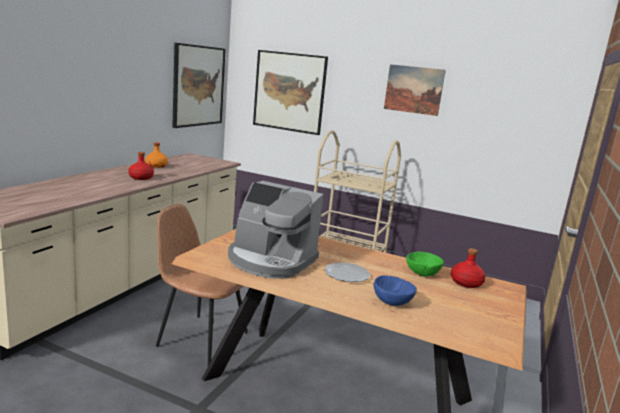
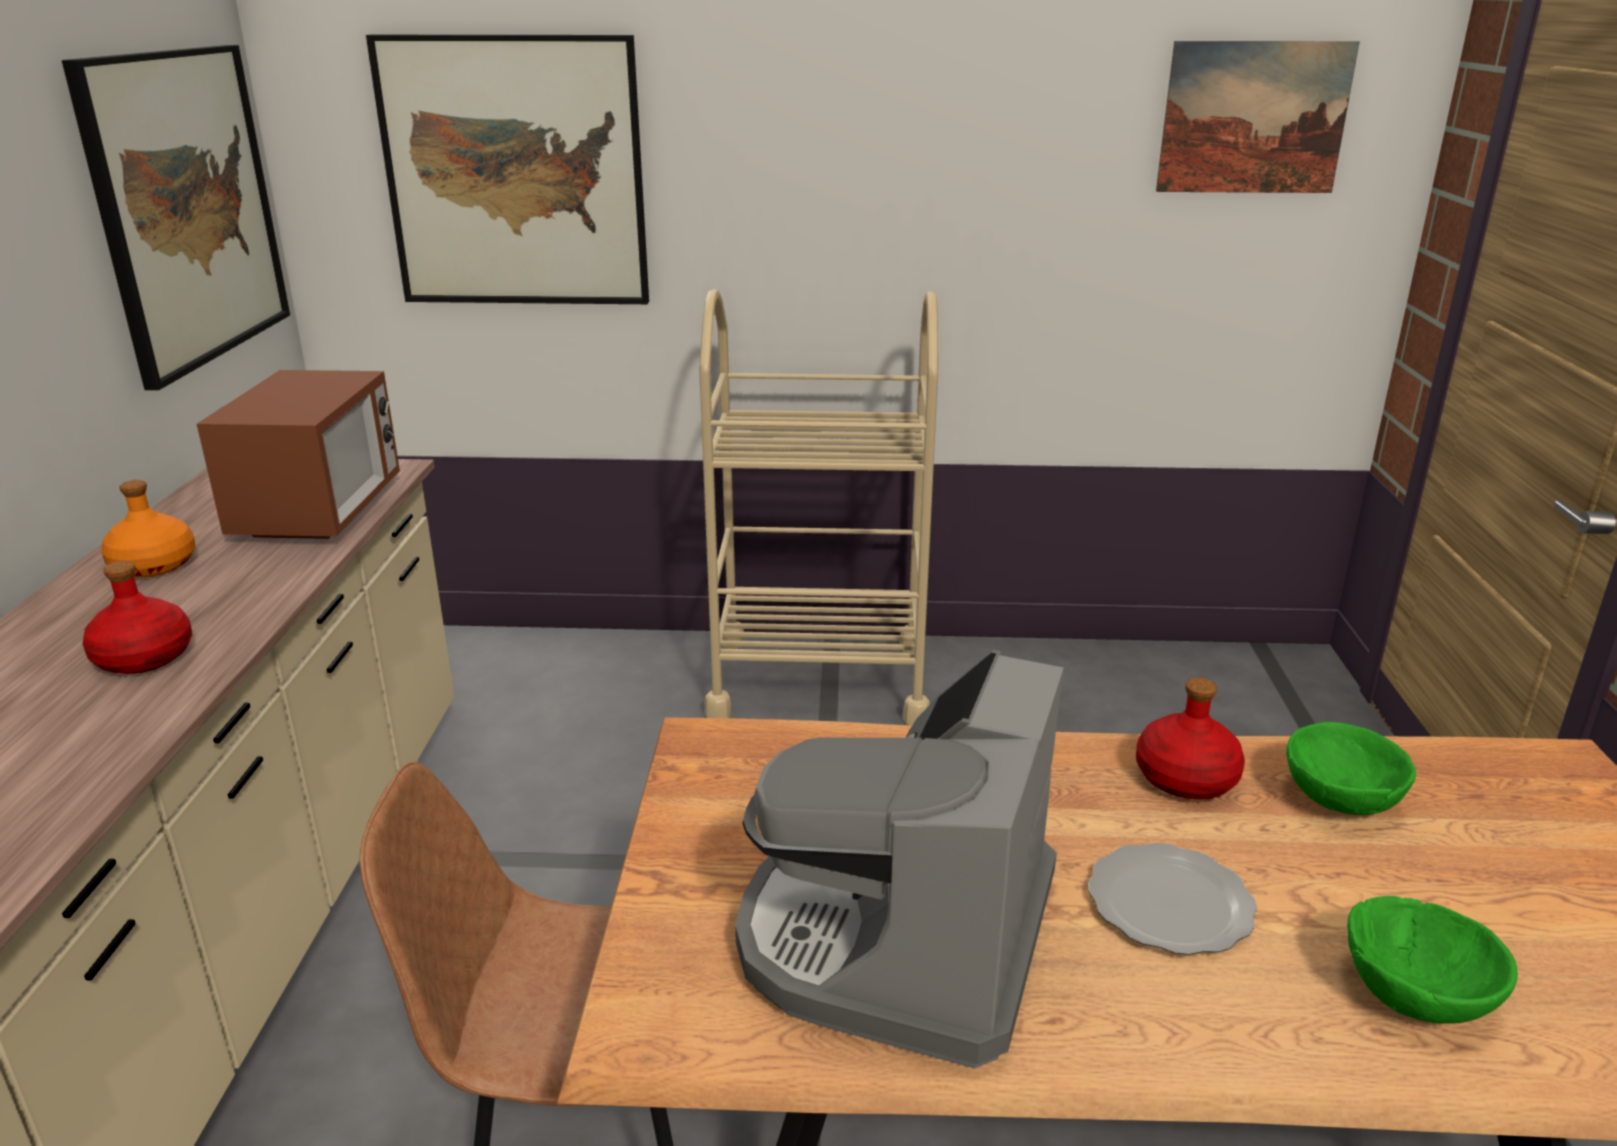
camera: 20 degrees left, 10 degrees up
(202, 165) = (320, 511): none -> microwave
(270, 261) = (899, 937): coffee machine -> coffee machine turned 105 degrees clockwise
(391, 302) = (1412, 997): blue bowl -> green bowl
(413, 89) = (939, 117): picture -> picture (1254, 118)
(466, 283) = (1473, 794): red bottle -> red bottle (1187, 779)

